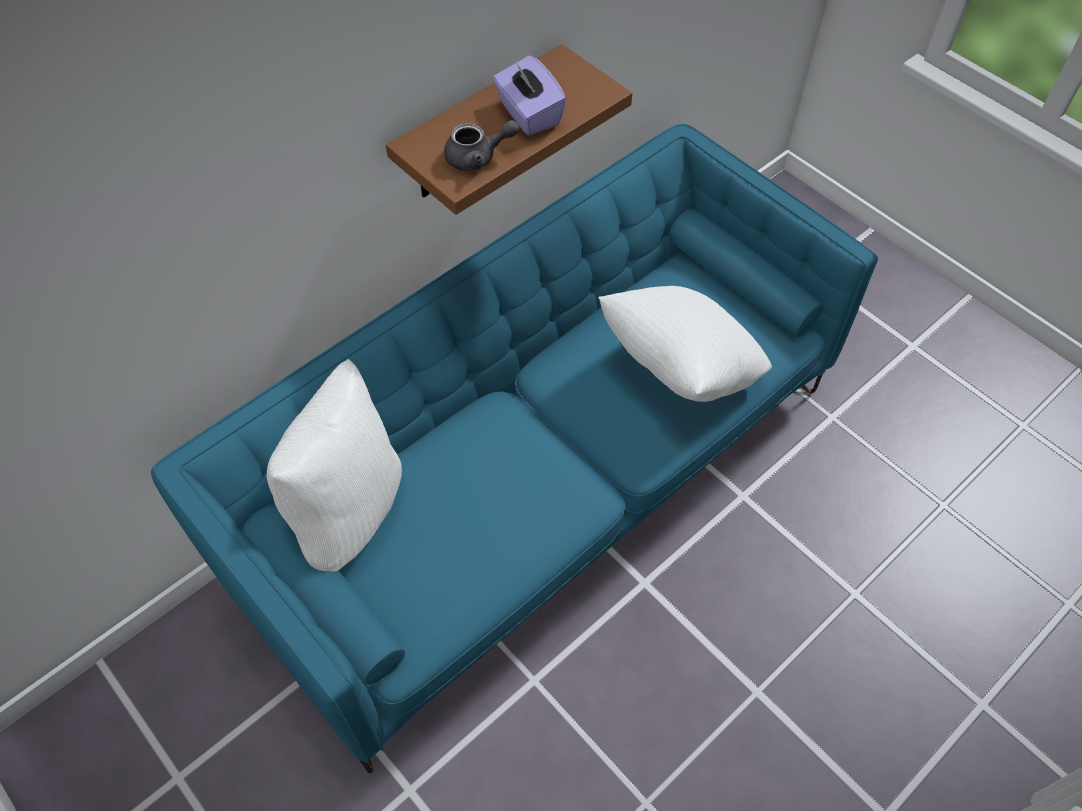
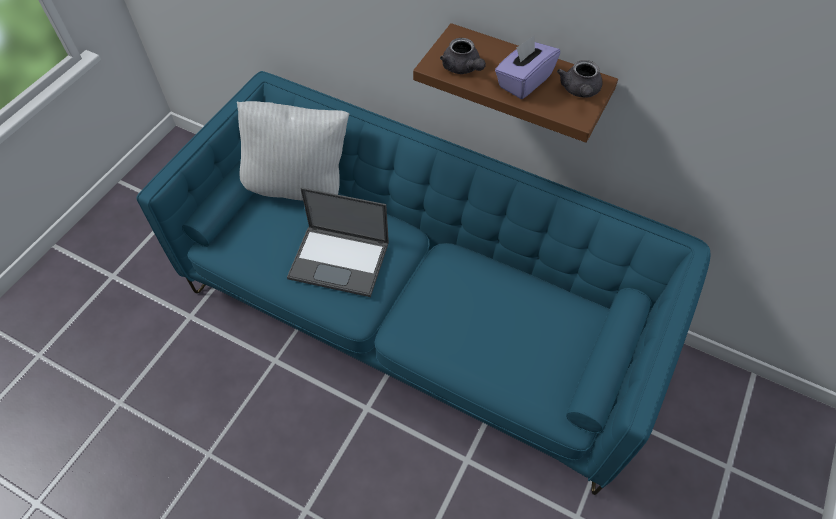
camera: 70 degrees right, 0 degrees up
(506, 490) = (340, 260): none -> laptop
(567, 77) = (580, 91): none -> grey teapot
(679, 370) = (489, 338): white pillow -> none

